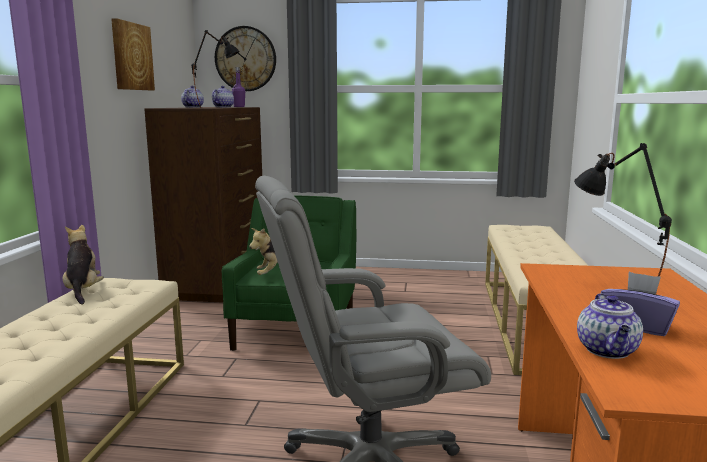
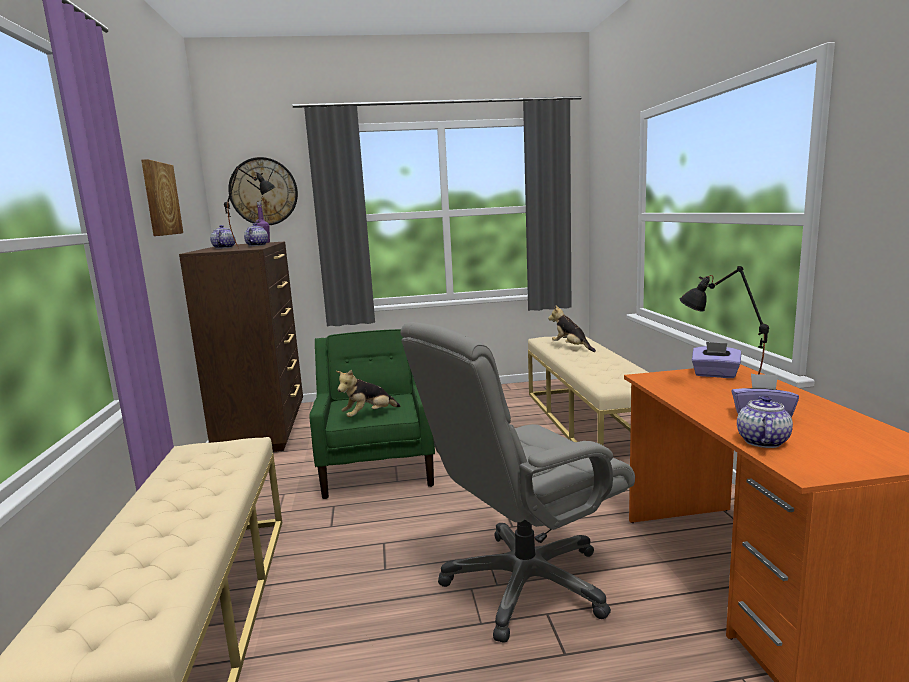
camera: 15 degrees left, 0 degrees up
(83, 290) = (175, 462): plush toy -> plush toy (571, 347)
(608, 351) = (761, 441): teapot -> teapot turned 150 degrees counterclockwise
(627, 275) = (715, 374): none -> purple tissue box

